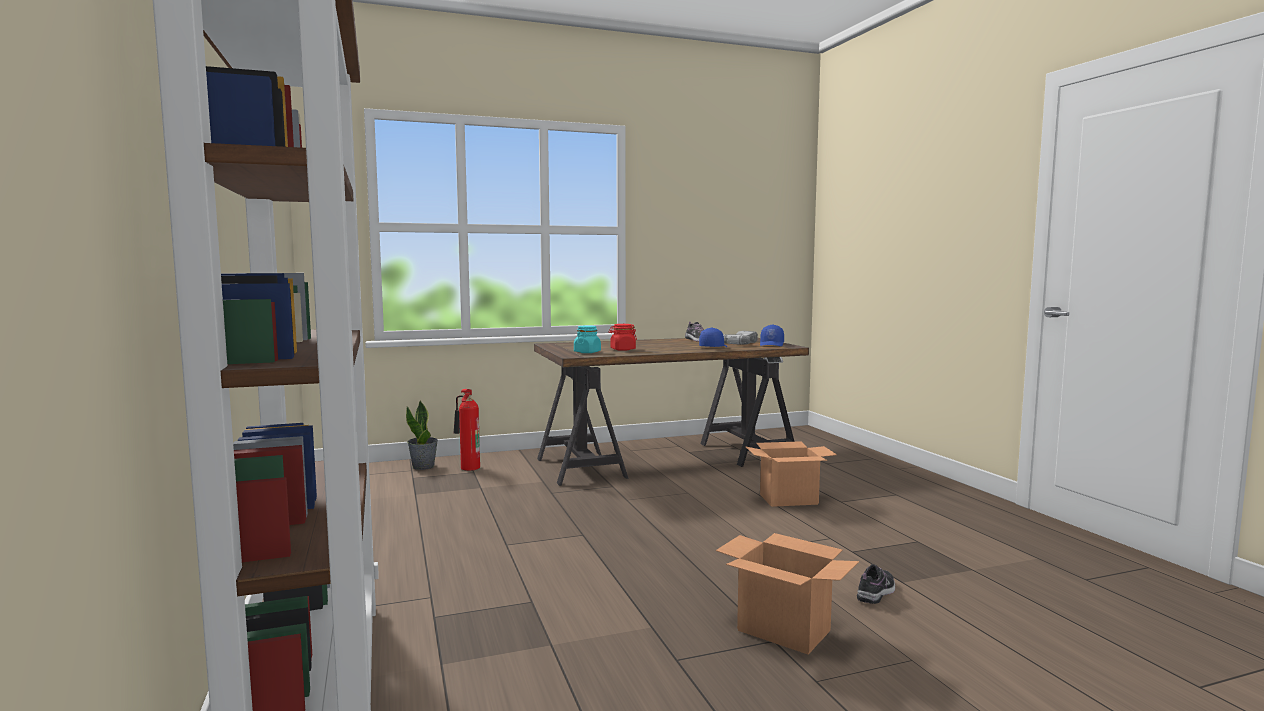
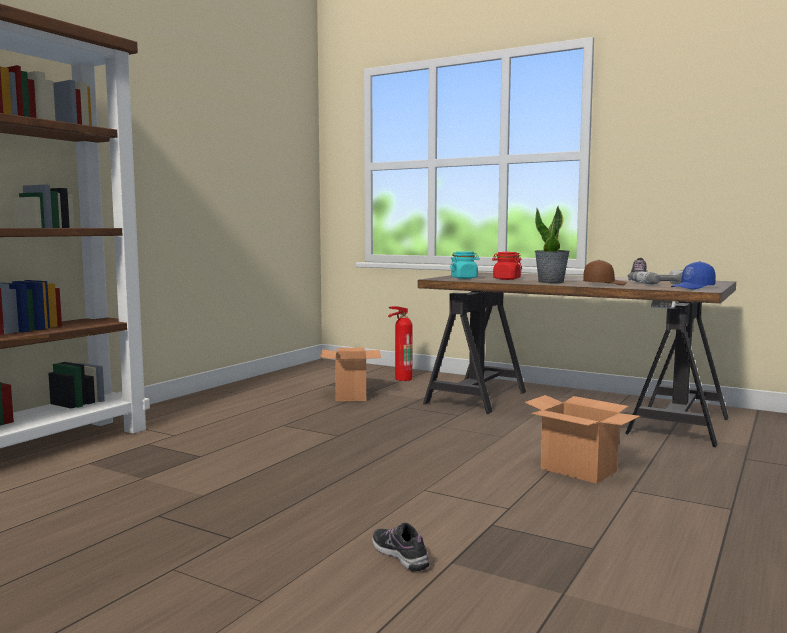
camera: 50 degrees right, 0 degrees up
(423, 466) = (379, 371): potted plant -> potted plant (551, 282)
(713, 347) = (604, 284): blue cap -> brown cap
(782, 630) = (254, 536): cardboard box -> cardboard box (350, 395)
(876, 592) = (400, 555): shoe -> shoe turned 120 degrees counterclockwise

